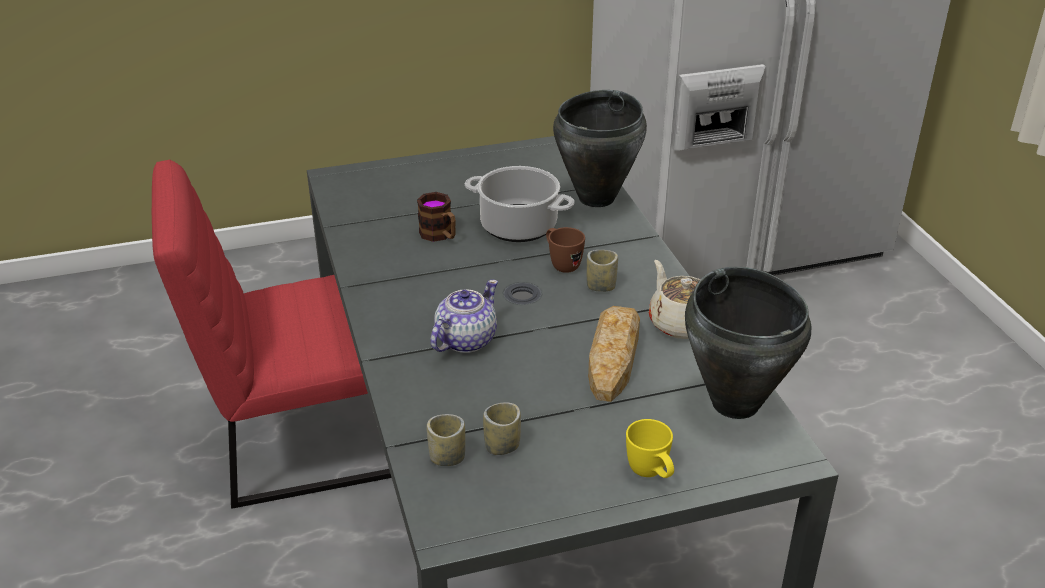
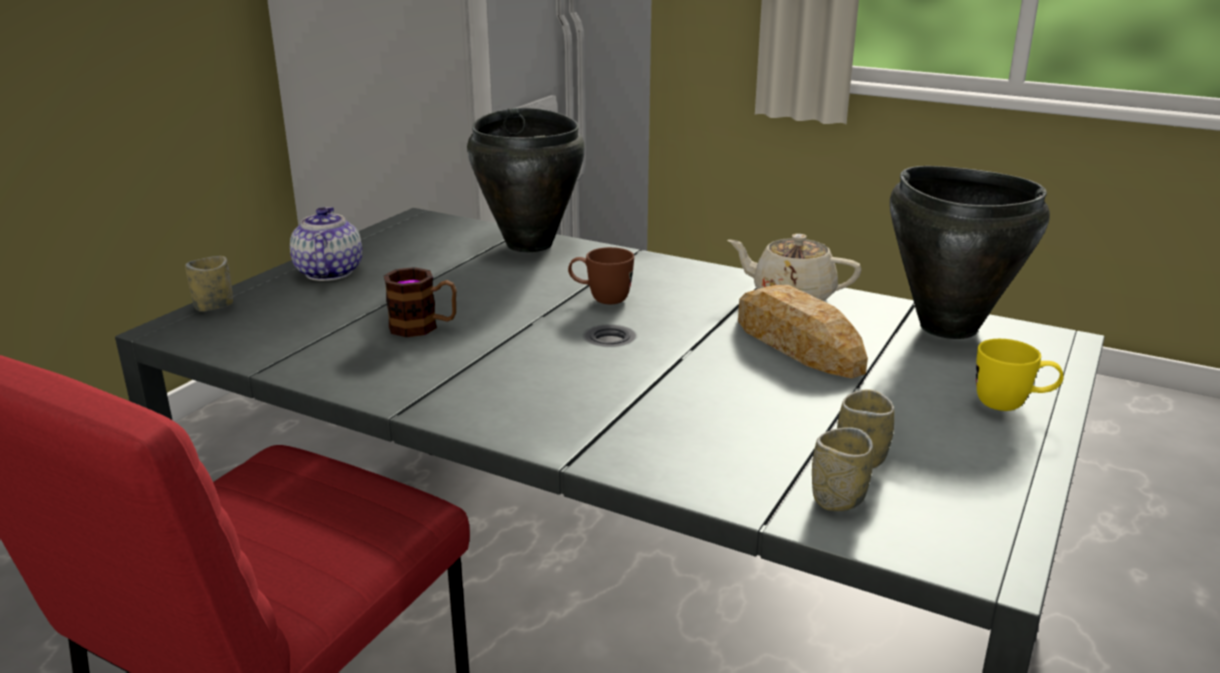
camera: 45 degrees left, 10 degrees down
(465, 340) = (637, 395): teapot -> teapot (328, 273)
(520, 226) = (497, 289): cooking pot -> none
(601, 286) = (671, 300): cup -> cup (214, 306)

